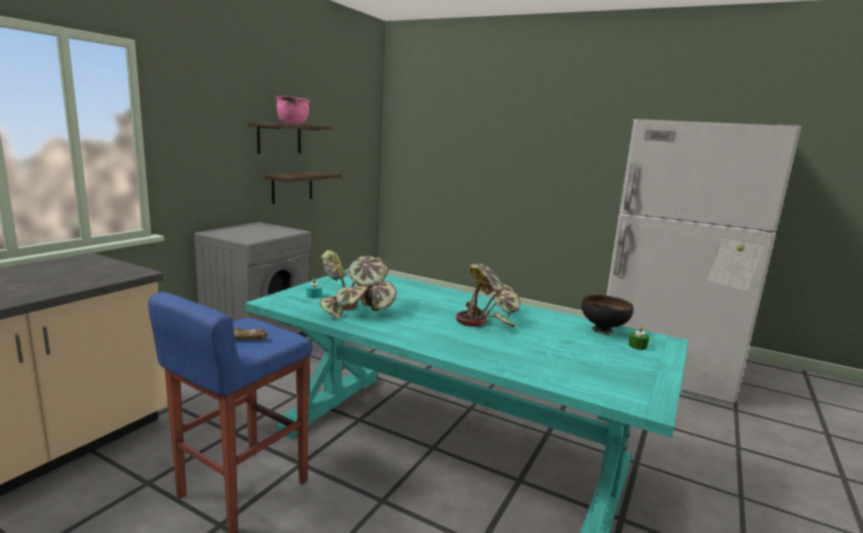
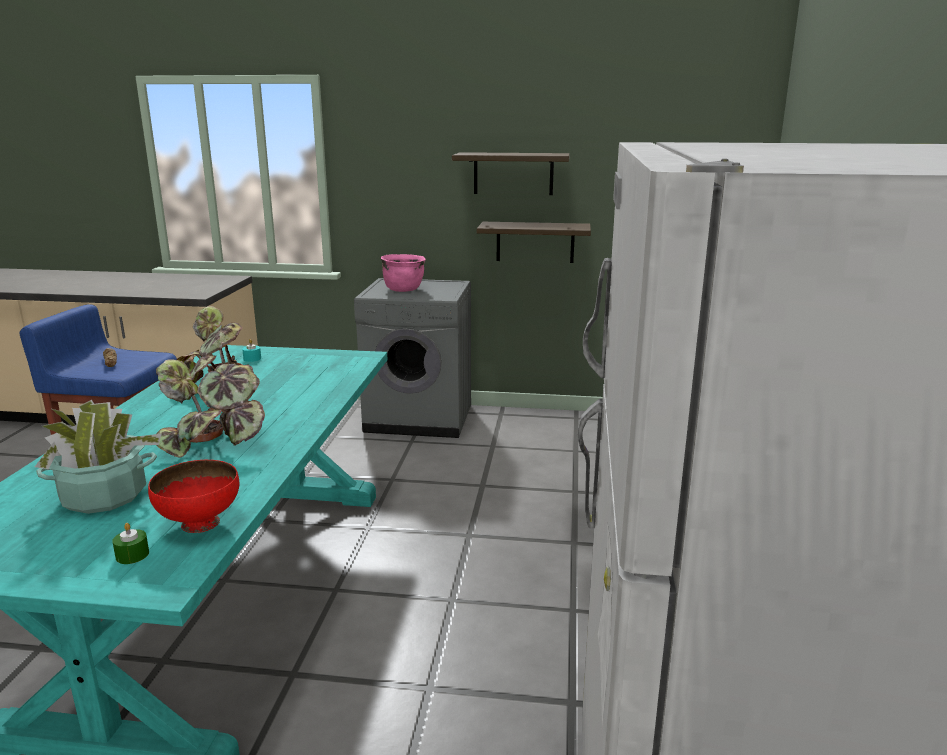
camera: 70 degrees right, 5 degrees up
(292, 123) = (510, 153): pink cooking pot -> pink cooking pot (404, 289)
(561, 350) = (104, 496): none -> potted plant
(603, 330) = (199, 523): black bowl -> red bowl

